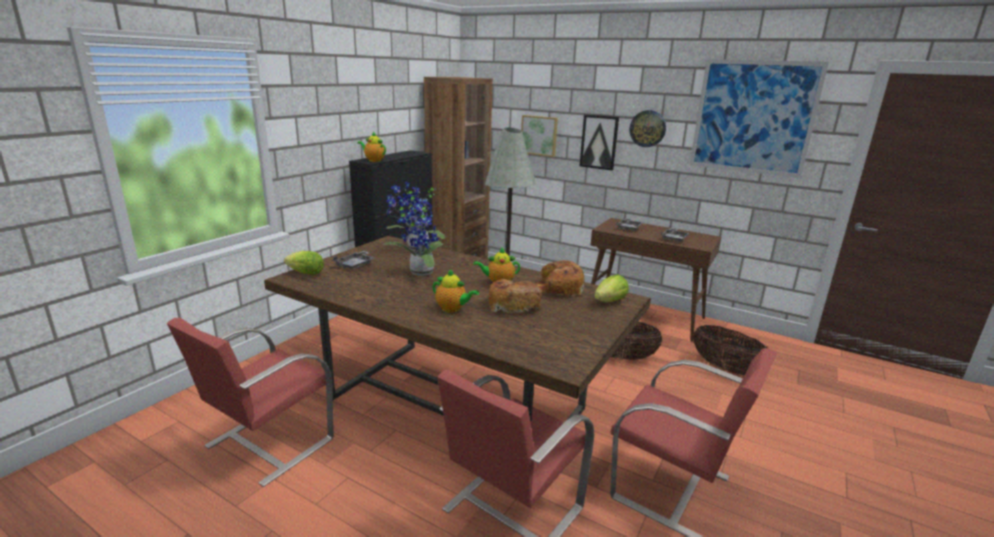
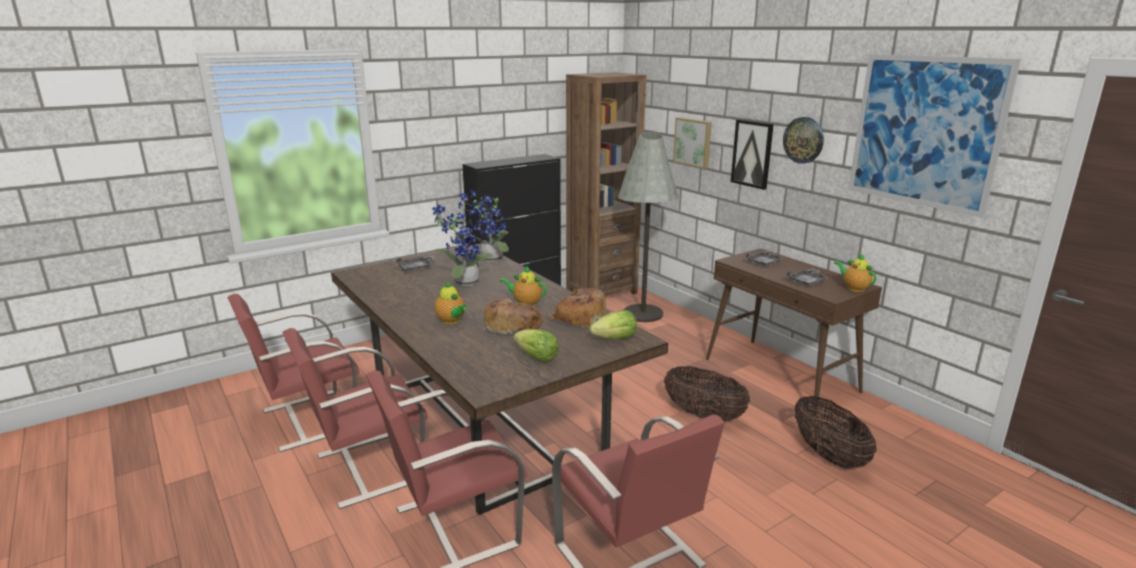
camera: 25 degrees right, 0 degrees up
(306, 274) = (368, 271): lettuce -> lettuce (536, 358)
(373, 160) = (485, 164): teapot -> teapot (854, 288)
(376, 476) = (367, 467): none -> red chair

